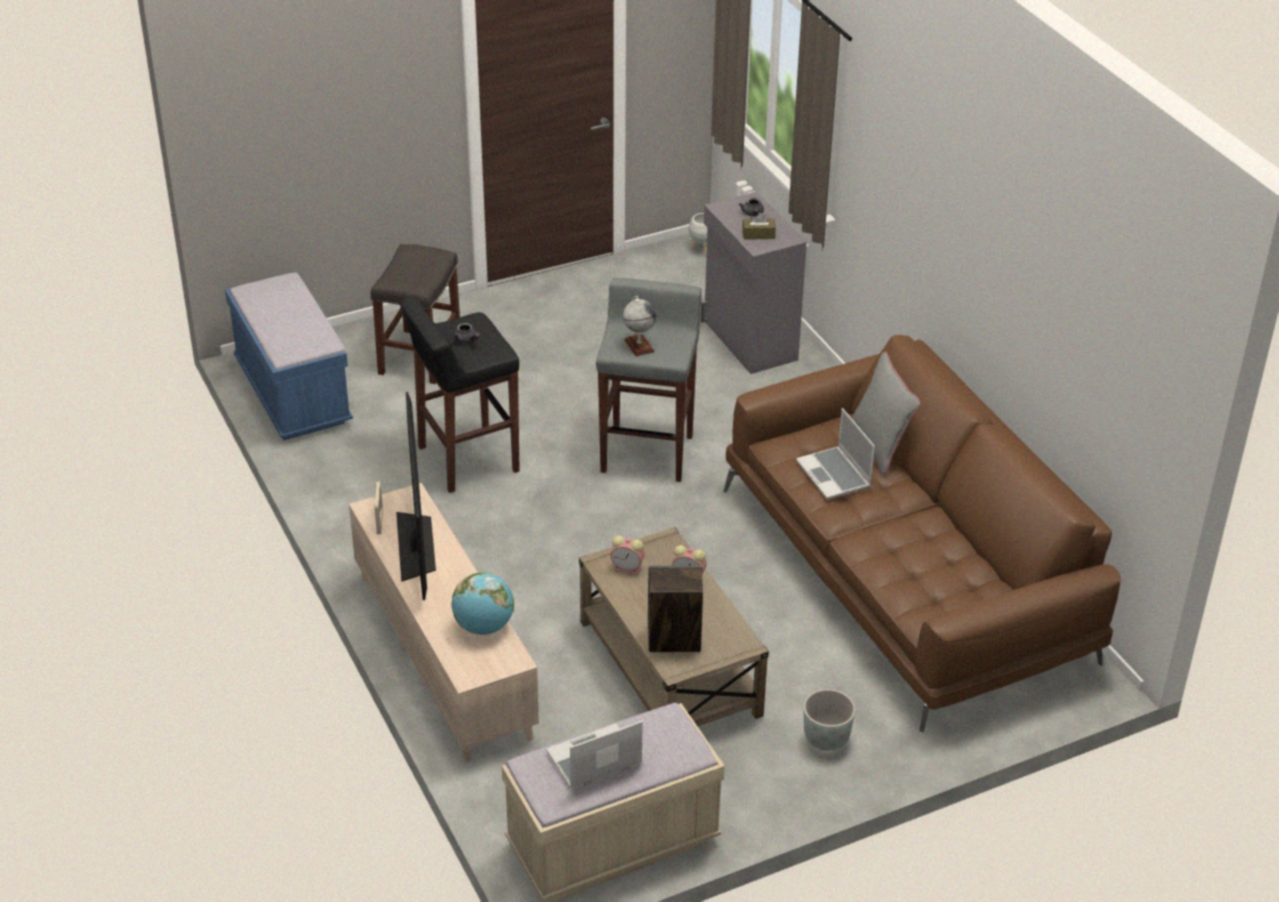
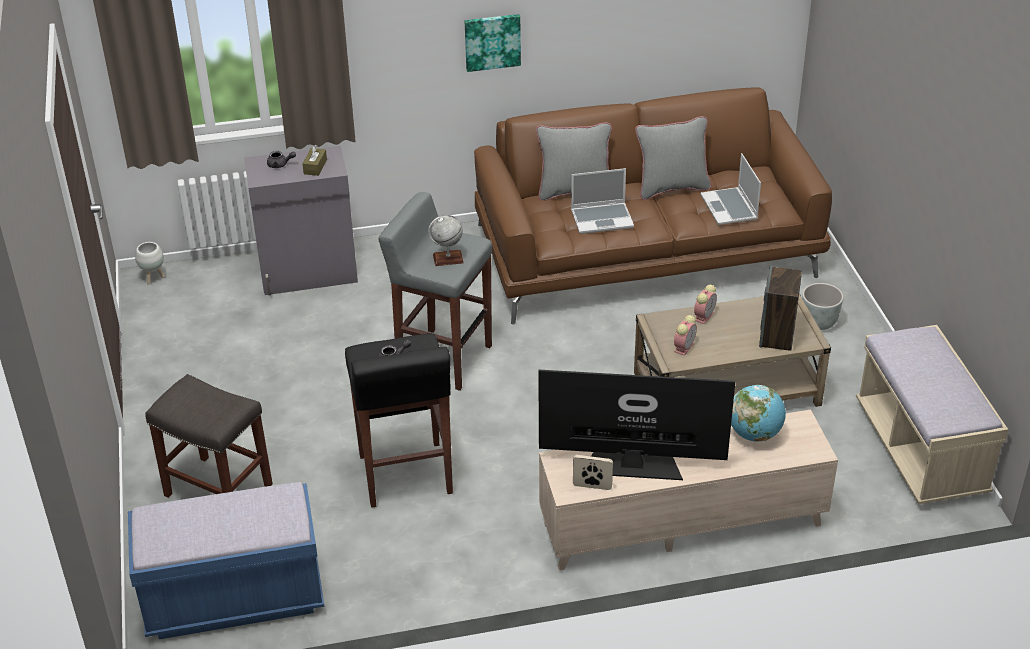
camera: 75 degrees left, 0 degrees up
(593, 761) = (936, 385): laptop -> laptop (730, 208)
(928, 523) = (671, 188): none -> grey pillow
(937, 249) = (492, 41): none -> picture

